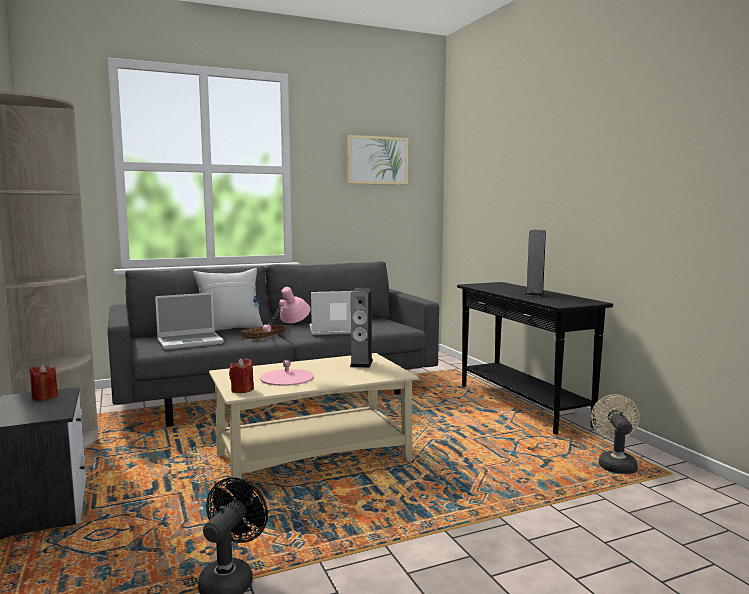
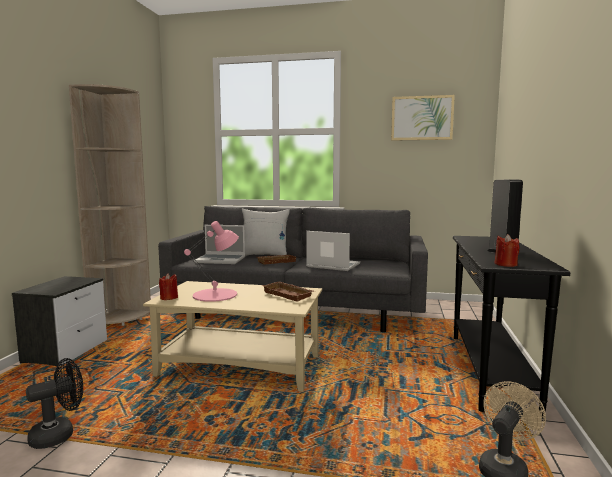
camera: 35 degrees right, 0 degrees up
(45, 397) = (75, 280): red candle -> red candle (505, 264)
(361, 363) = (289, 294): speaker -> brown tray

